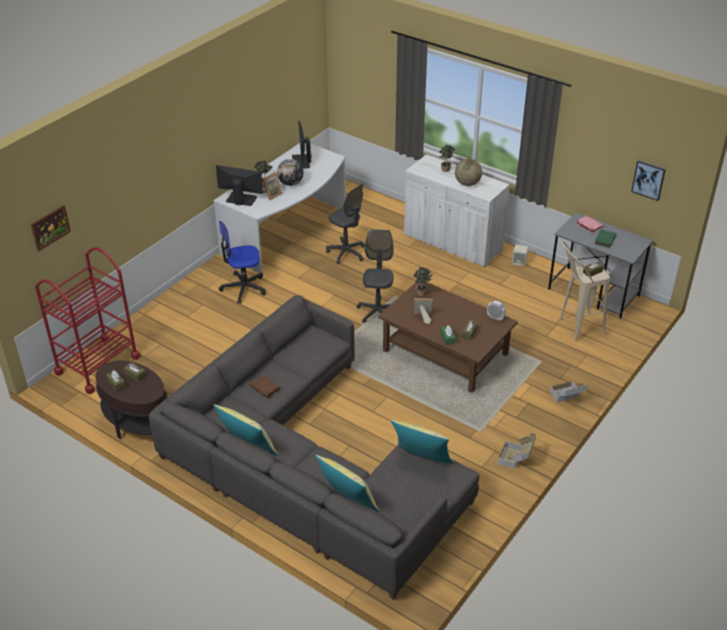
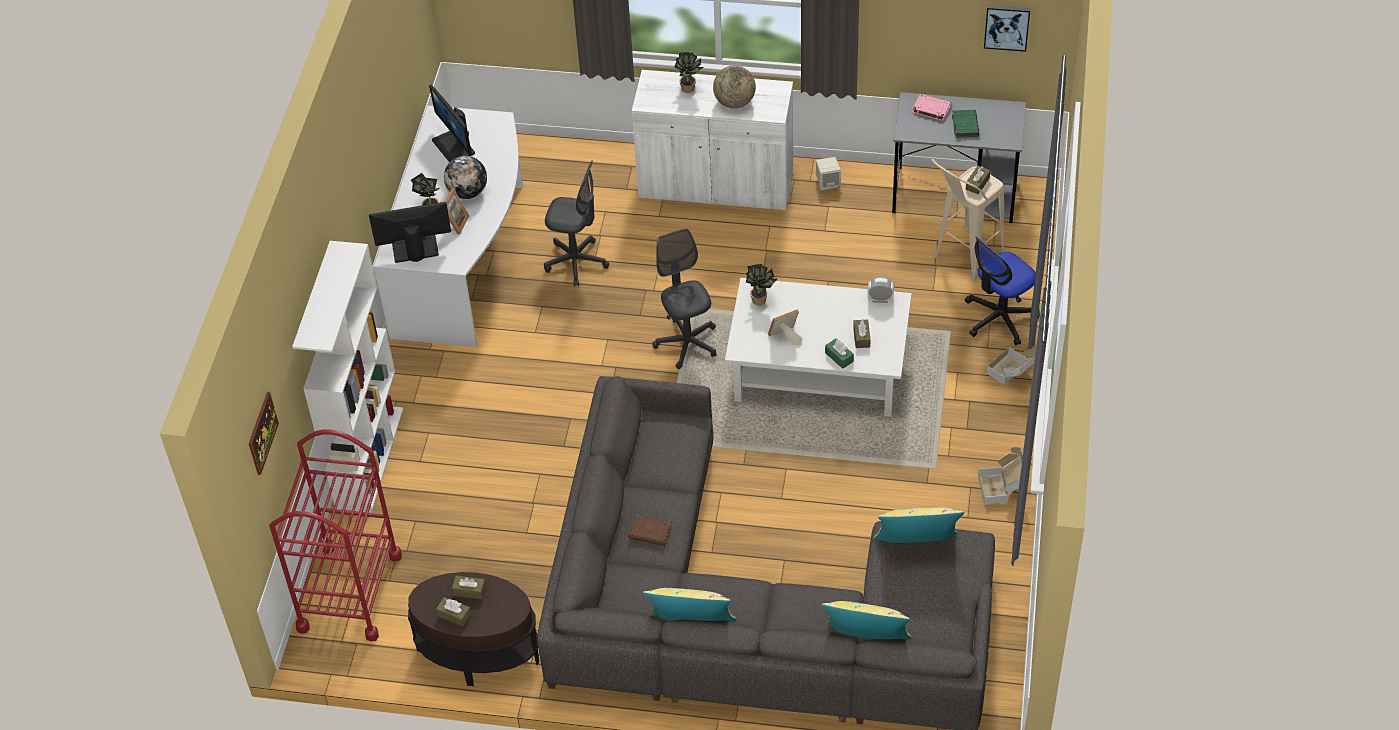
camera: 25 degrees left, 10 degrees up
(163, 305) = (369, 457): none -> white bookcase
(243, 288) = (468, 381): office chair -> office chair (999, 318)
(445, 352) = (818, 370): brown coffee table -> white coffee table

